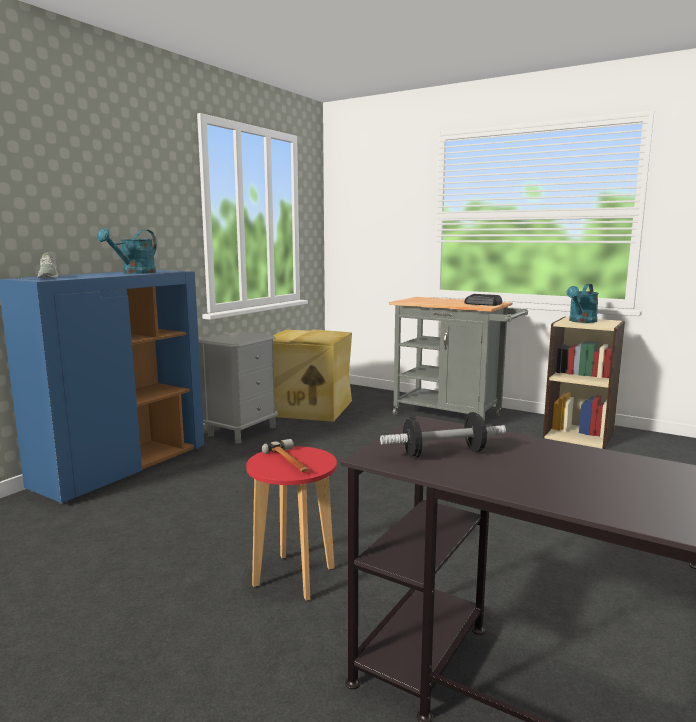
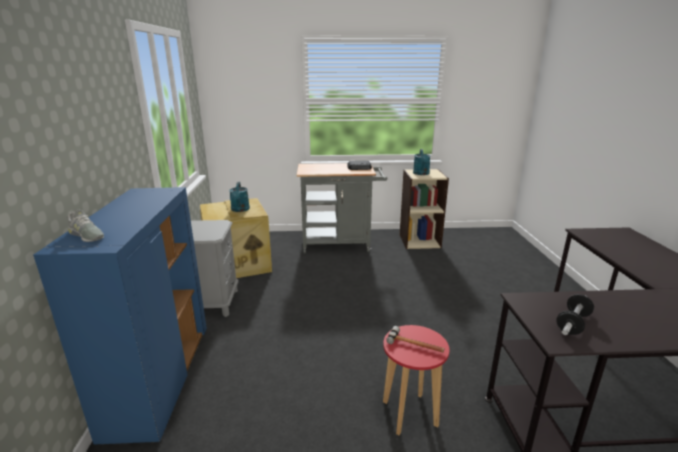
camera: 35 degrees left, 10 degrees up
(134, 273) = (146, 203): turquoise watering can -> turquoise watering can (240, 210)

